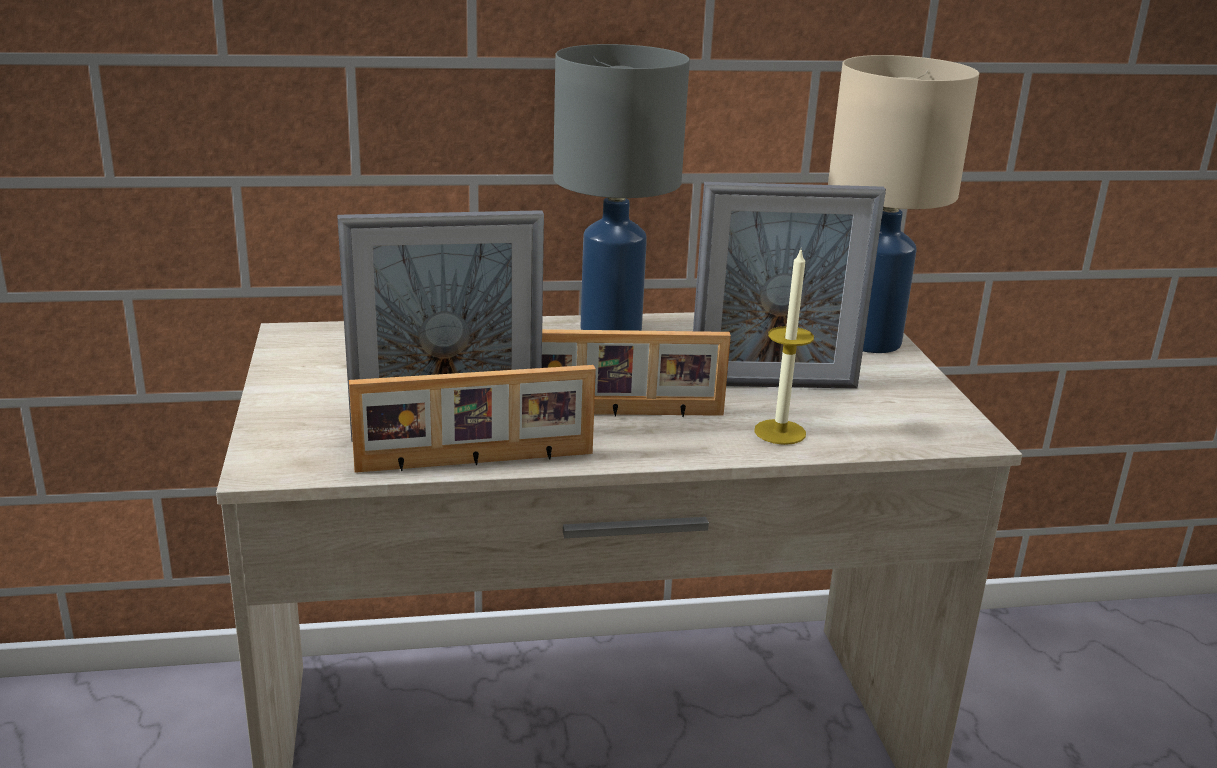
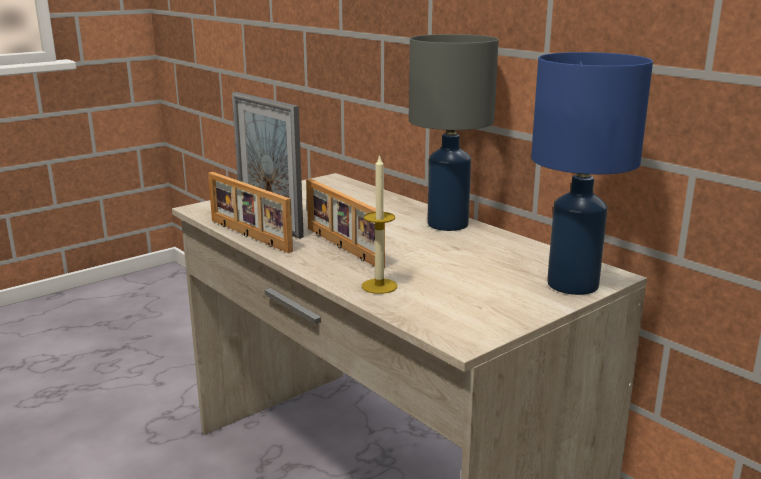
camera: 60 degrees right, 5 degrees down
(773, 385) = (445, 272): picture frame -> none
(872, 341) = (574, 285): beige table lamp -> blue table lamp

